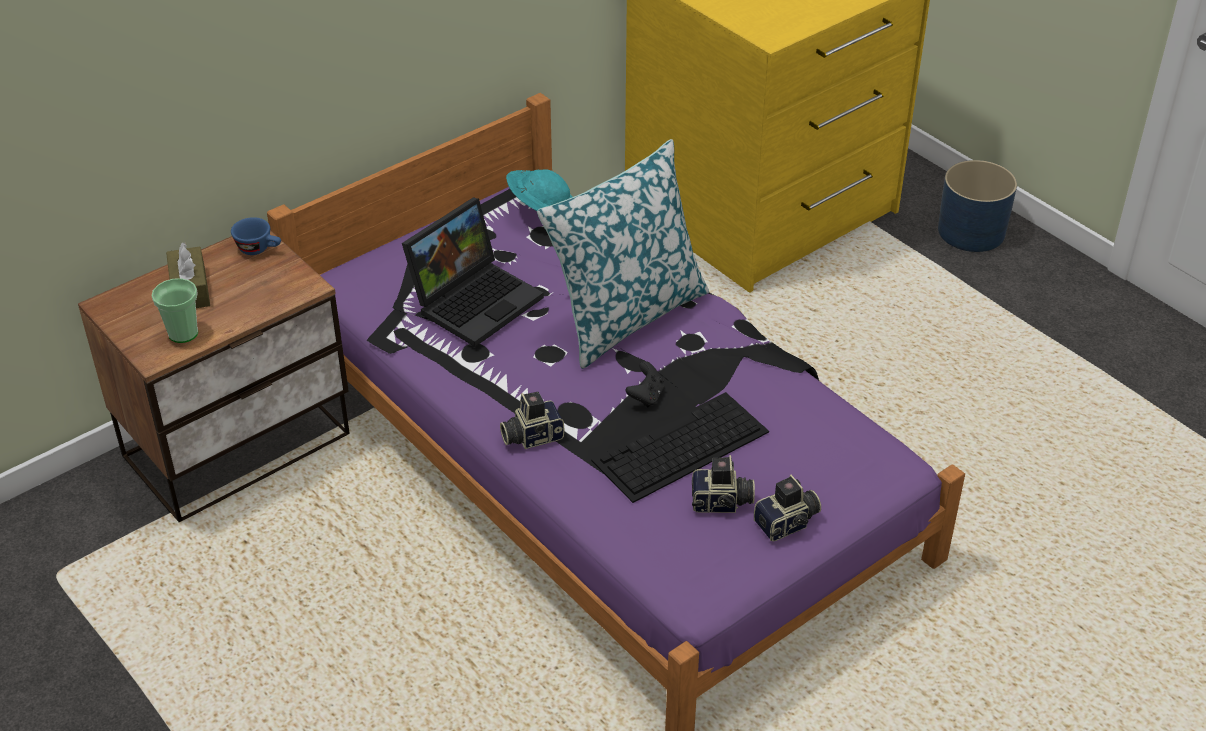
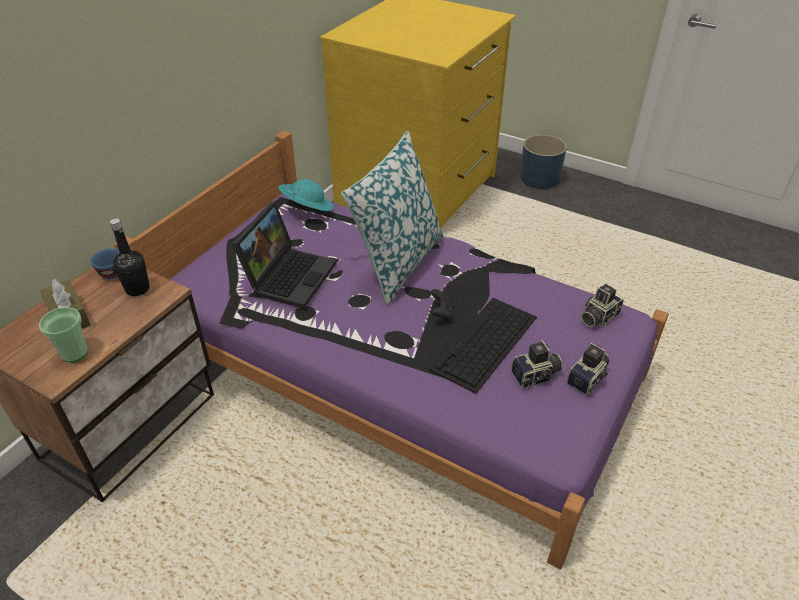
camera: 20 degrees left, 0 degrees up
(275, 275) = (137, 289): none -> black bottle
(531, 436) = (376, 363): camera -> camera (597, 317)

